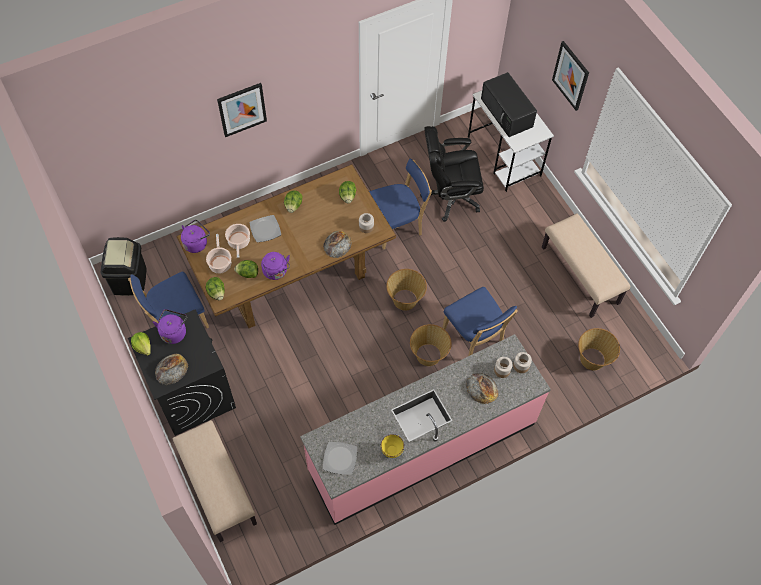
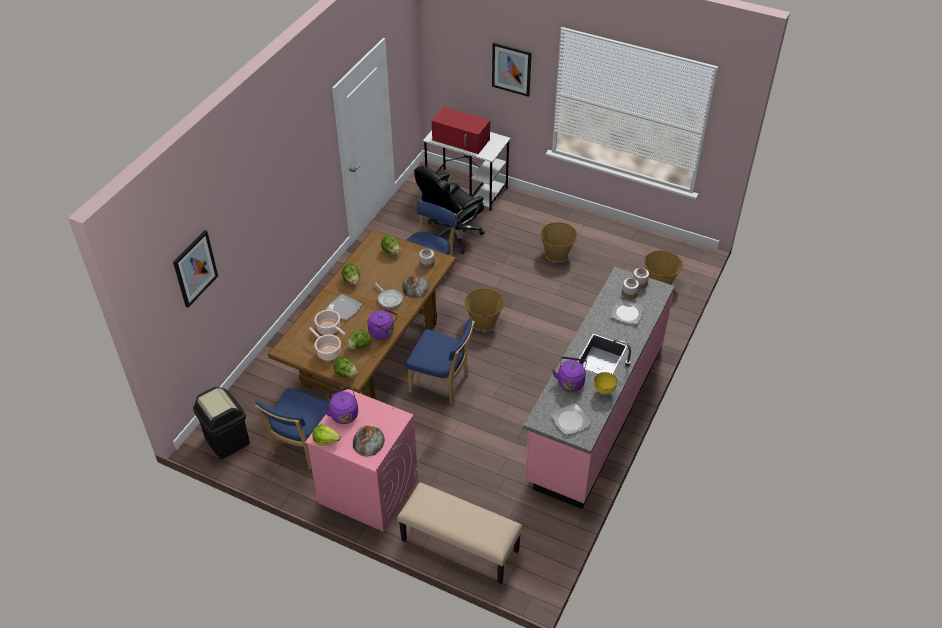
camera: 35 degrees left, 15 degrees down
(192, 392) = (367, 490): black washing machine -> pink washing machine
(196, 243) = (291, 349): purple kettle -> purple kettle (570, 381)
(242, 109) = (269, 208): picture -> picture (195, 268)
(307, 243) = (389, 299): none -> frying pan
(428, 355) = (539, 348): basket -> basket (557, 254)
(474, 338) = (562, 317): blue chair -> blue chair (441, 384)
(482, 388) = (627, 313): bread -> plate
(507, 113) = (462, 140): black microwave -> red microwave
(580, 275) = (598, 235): beige bench -> none

